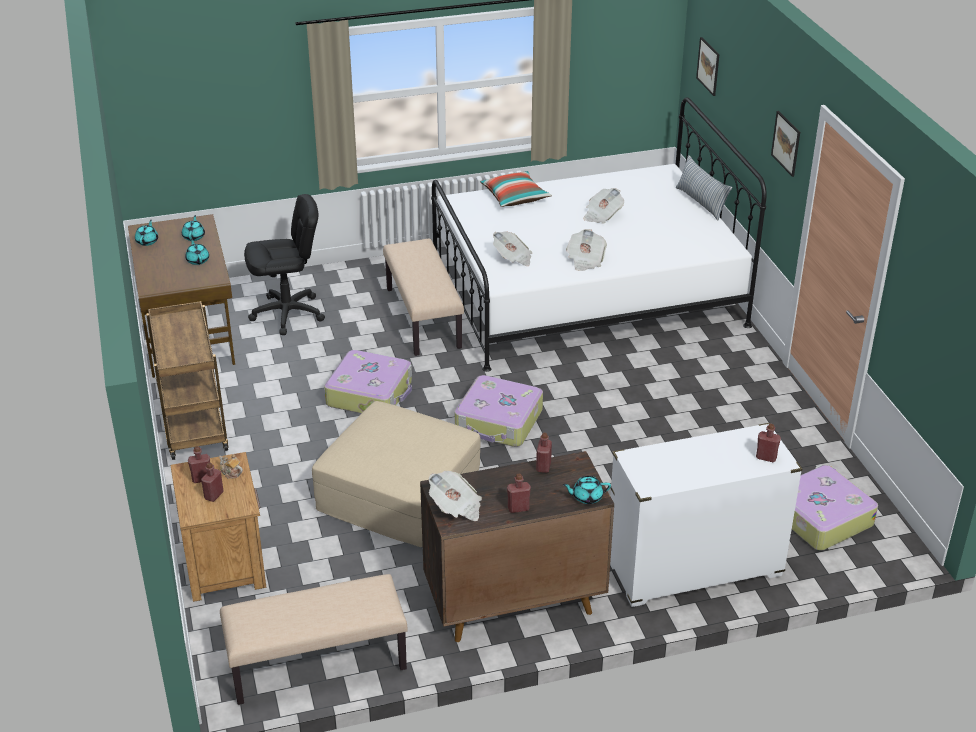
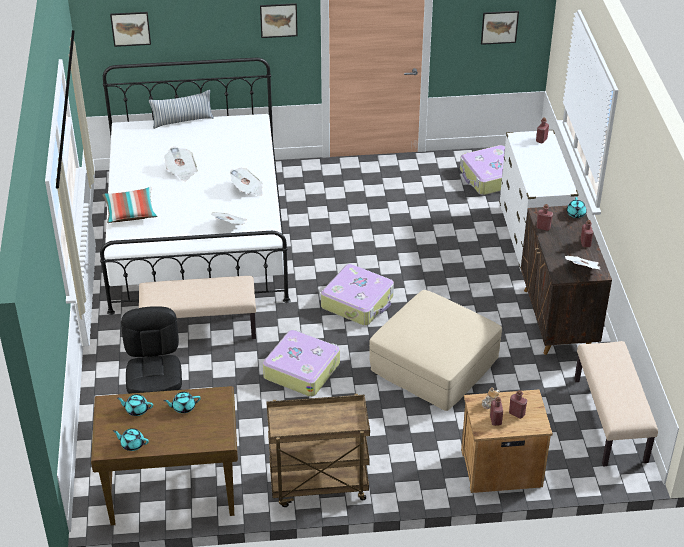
camera: 80 degrees left, 5 degrees up
(938, 331) = (499, 27): none -> picture

